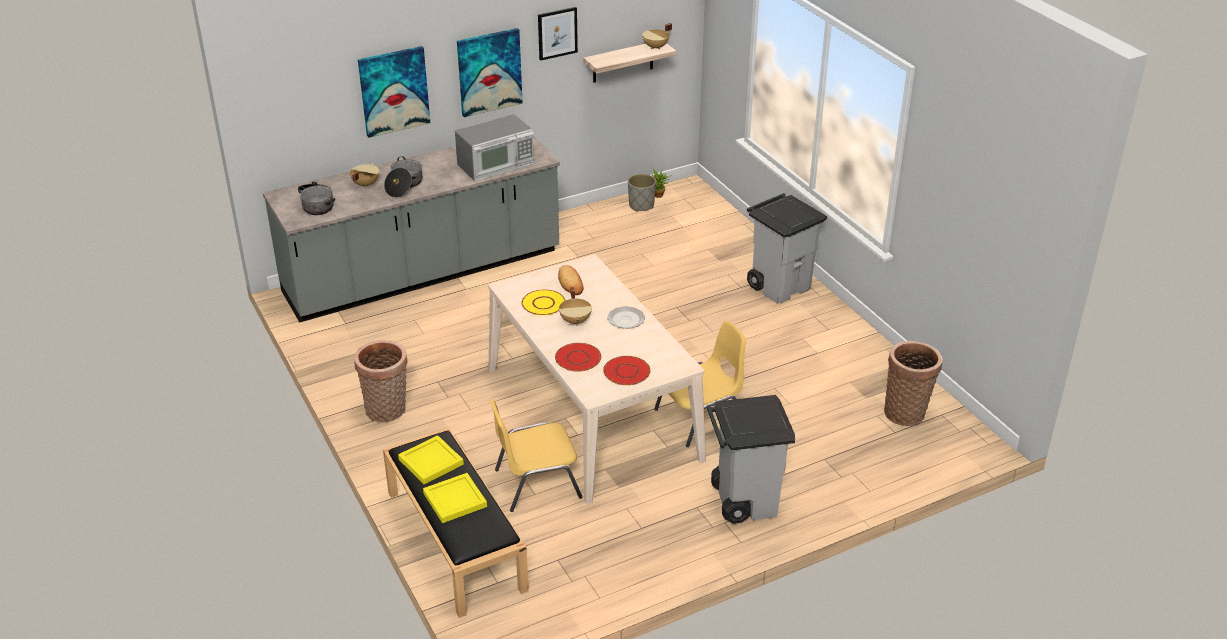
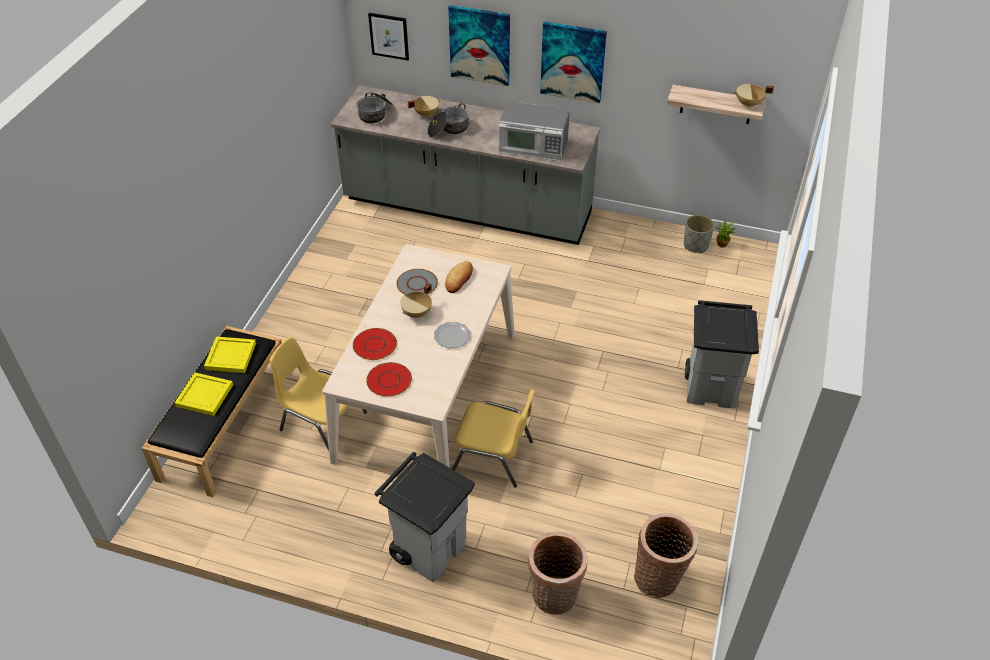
camera: 45 degrees right, 10 degrees up
(387, 411) = (311, 299): basket -> basket (554, 598)
(543, 303) = (417, 284): yellow plate -> grey plate
(557, 33) = (648, 51): picture -> picture (389, 36)

